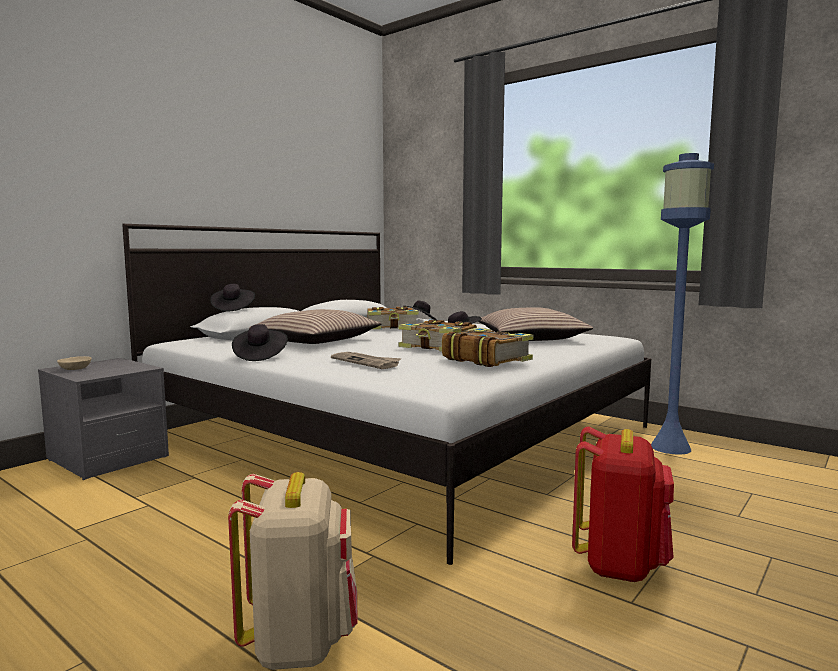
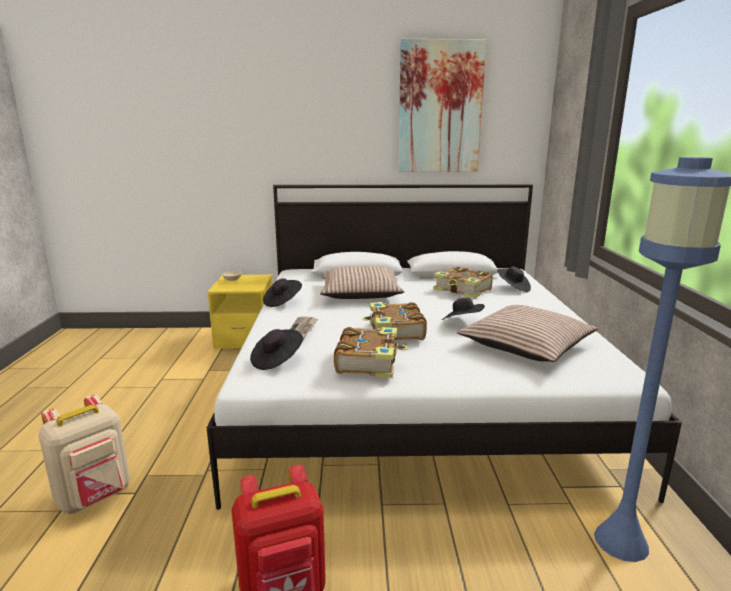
camera: 50 degrees right, 10 degrees up
(107, 458) = (245, 338): grey nightstand -> yellow nightstand
(233, 309) = (341, 252): black hat -> black hat (277, 360)
(302, 147) = (440, 108): none -> picture

